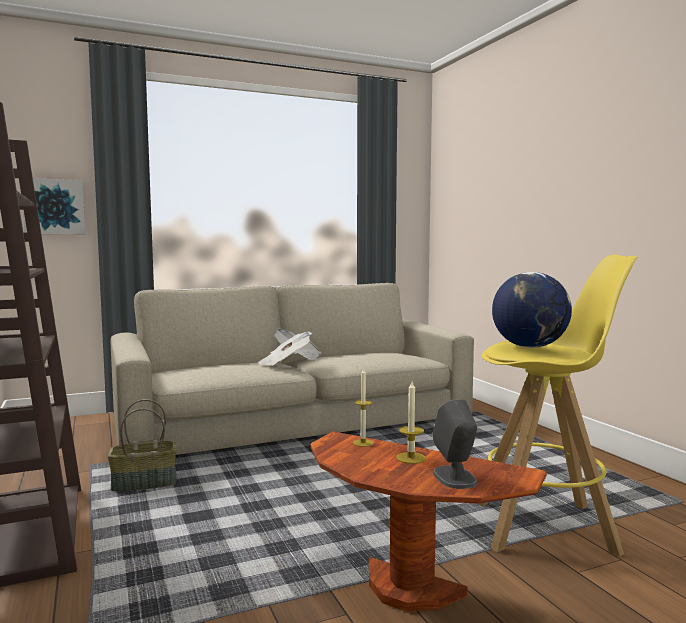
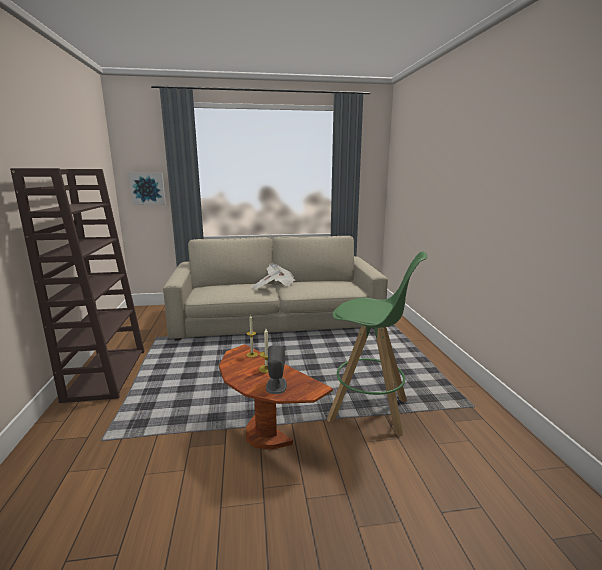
camera: 15 degrees right, 10 degrees up
(143, 484) = (174, 352): basket -> none
(529, 347) = (362, 306): globe -> none
(545, 527) = (369, 410): yellow stool -> green stool

